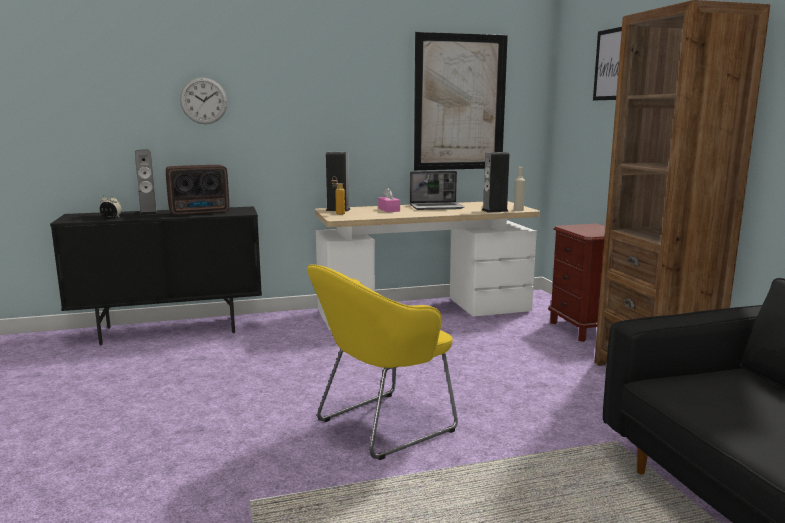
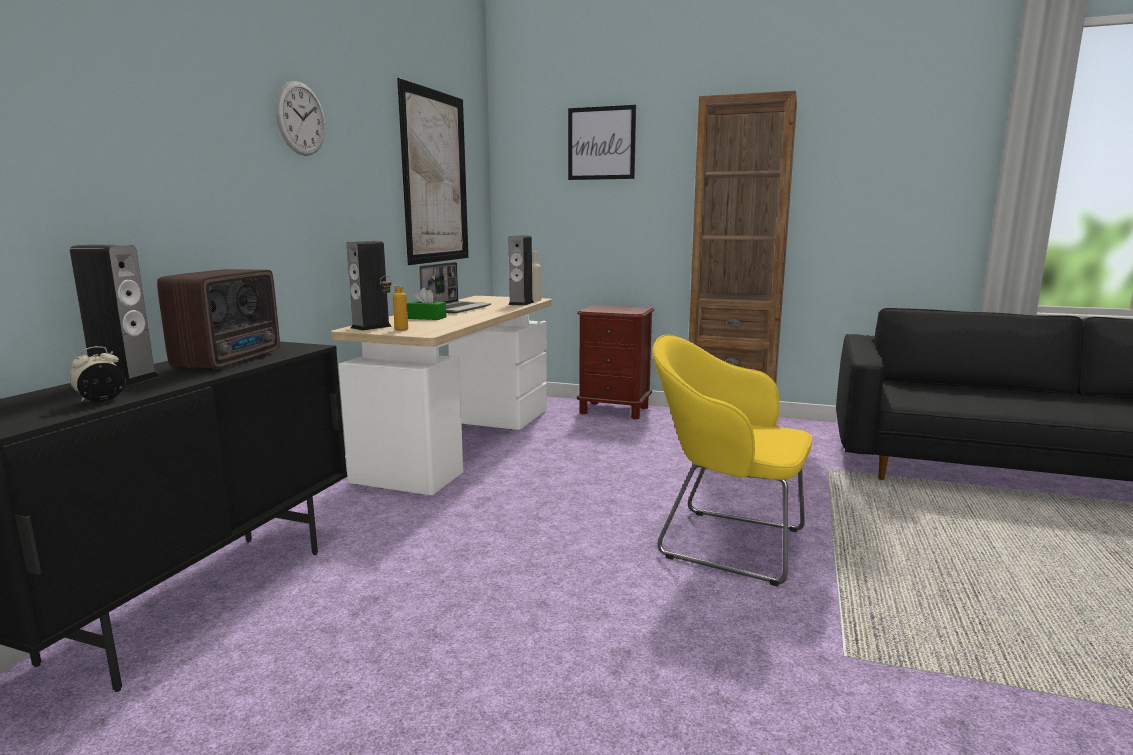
camera: 55 degrees left, 0 degrees up
(203, 101) = (165, 148): wall clock -> wall clock (301, 118)
(380, 427) = (724, 542): yellow armchair -> yellow armchair turned 120 degrees clockwise
(389, 210) = (426, 318): pink tissue box -> green tissue box

